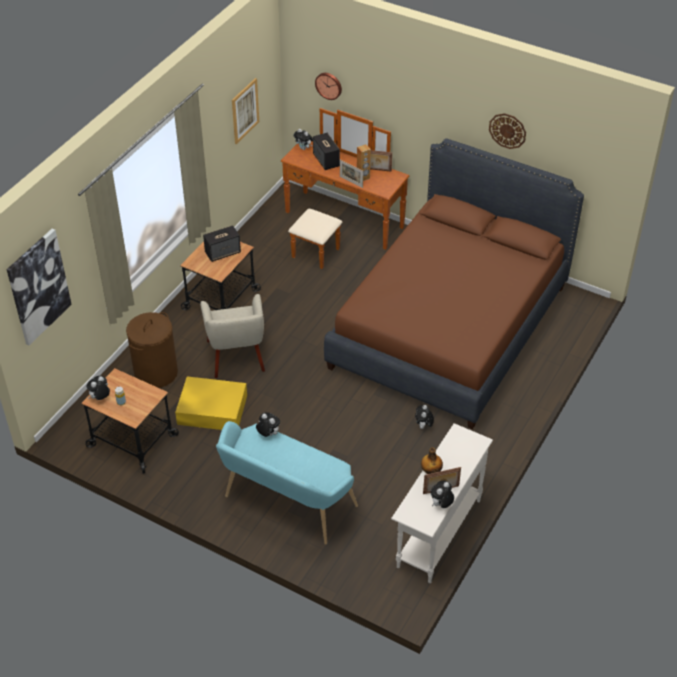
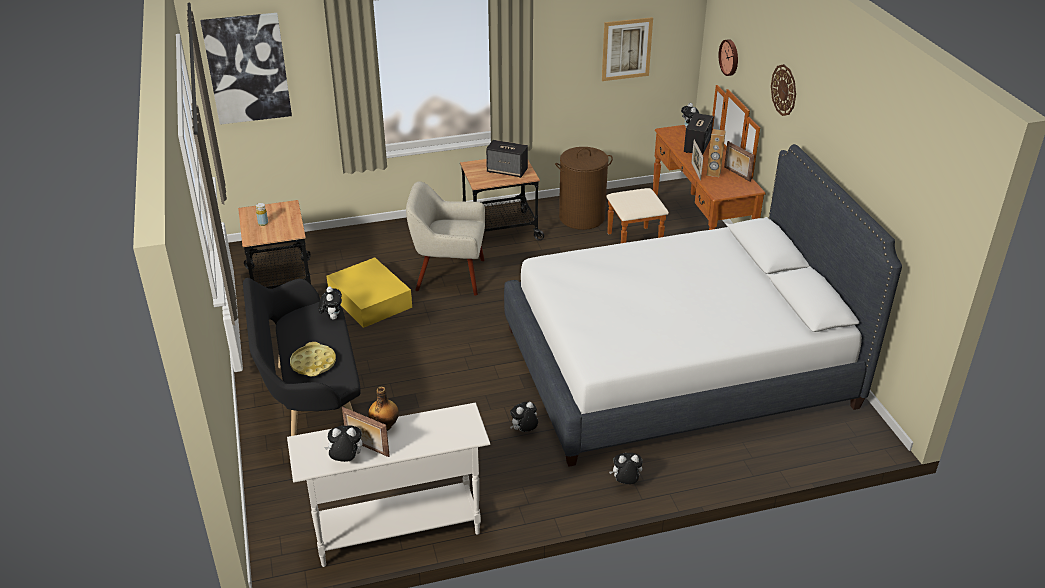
camera: 45 degrees right, 10 degrees down
(100, 398) = (254, 212): plush toy -> plush toy (625, 482)
(156, 372) = (371, 249): brown laundry basket -> brown laundry basket (582, 217)
(236, 356) = (449, 275): beige armchair -> beige armchair turned 60 degrees clockwise
(285, 504) = (312, 406): turquoise bench -> black bench
(305, 471) = (313, 363): none -> yellow tray
(449, 326) = (678, 367): brown bed -> white bed
(507, 130) = (854, 149): wall clock -> wall clock (784, 90)

